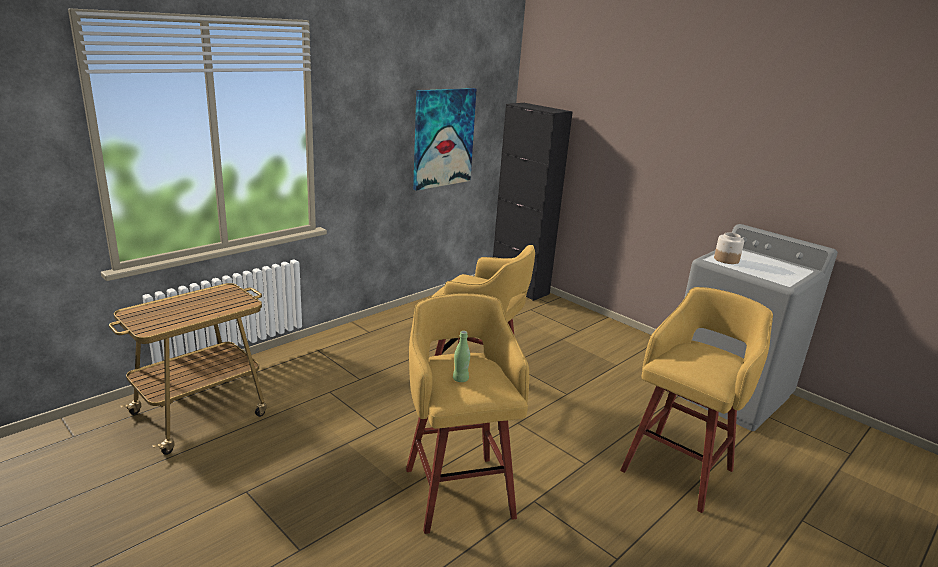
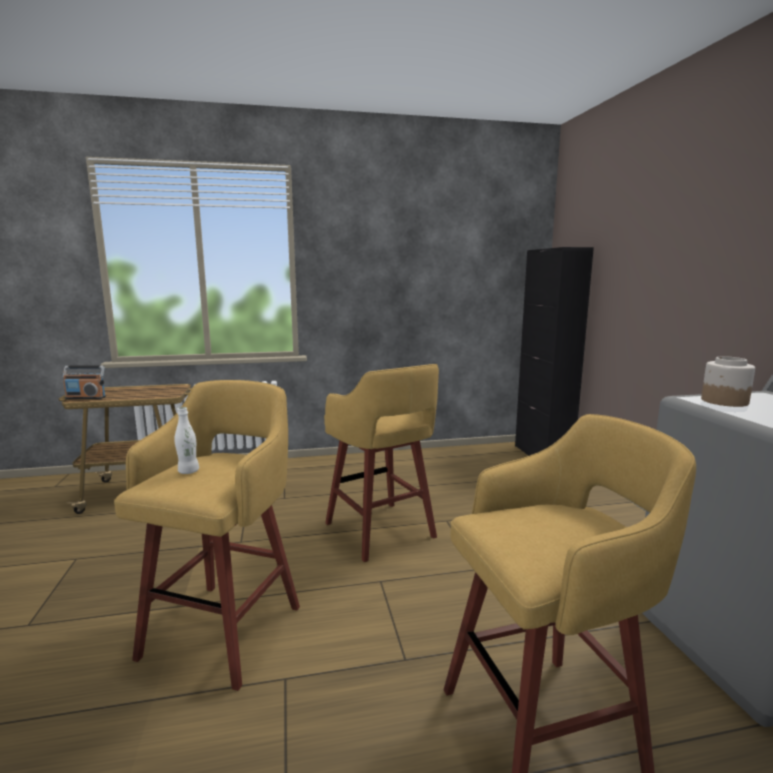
camera: 35 degrees right, 10 degrees down
(155, 325) = (86, 398): none -> radio
(443, 138) = (449, 283): picture -> none
(460, 379) = (188, 471): green bottle -> white bottle

